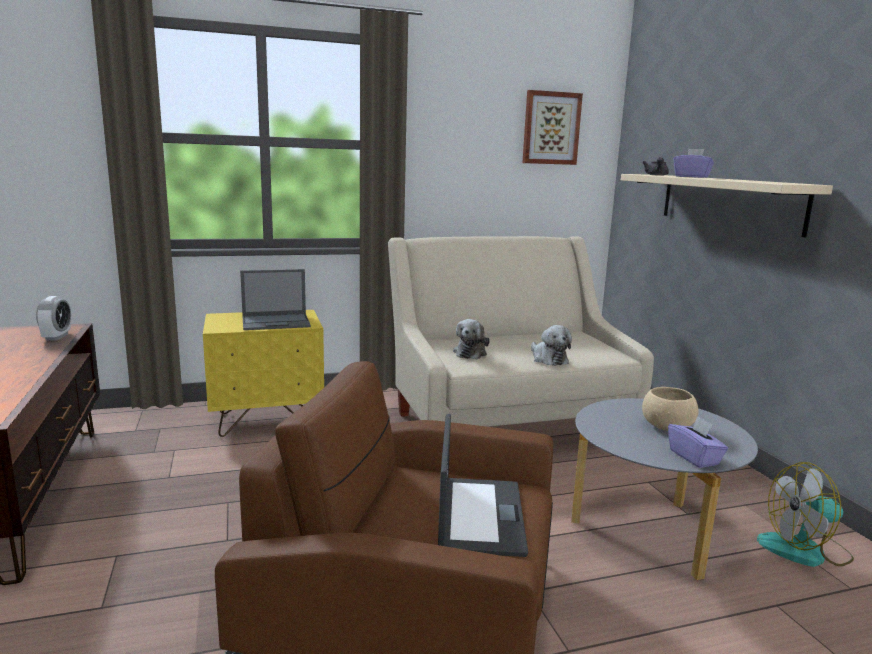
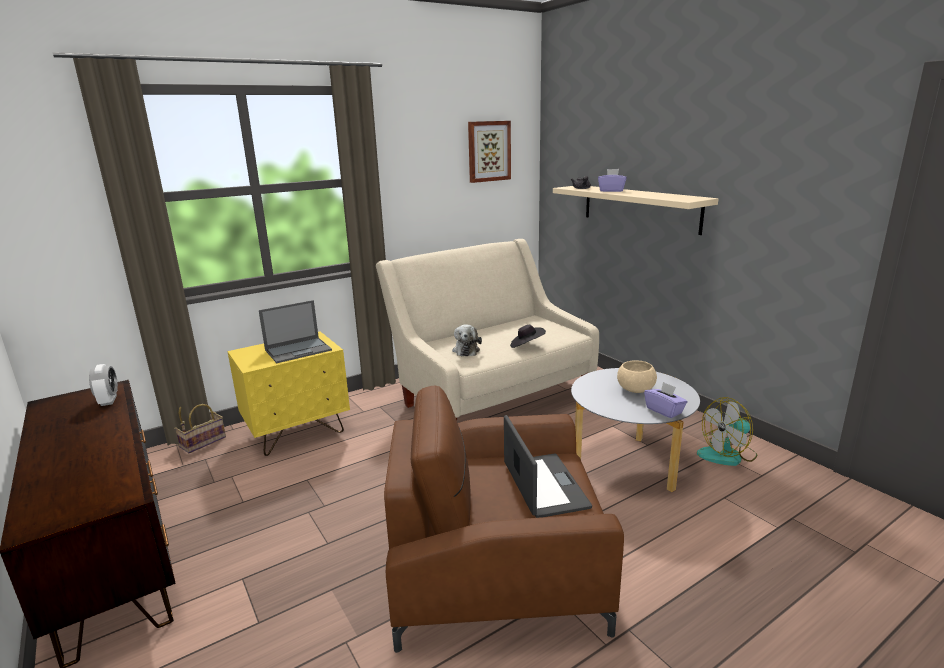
camera: 15 degrees left, 5 degrees up
(169, 411) = (203, 441): none -> basket
(548, 359) = (526, 346): plush toy -> black hat

